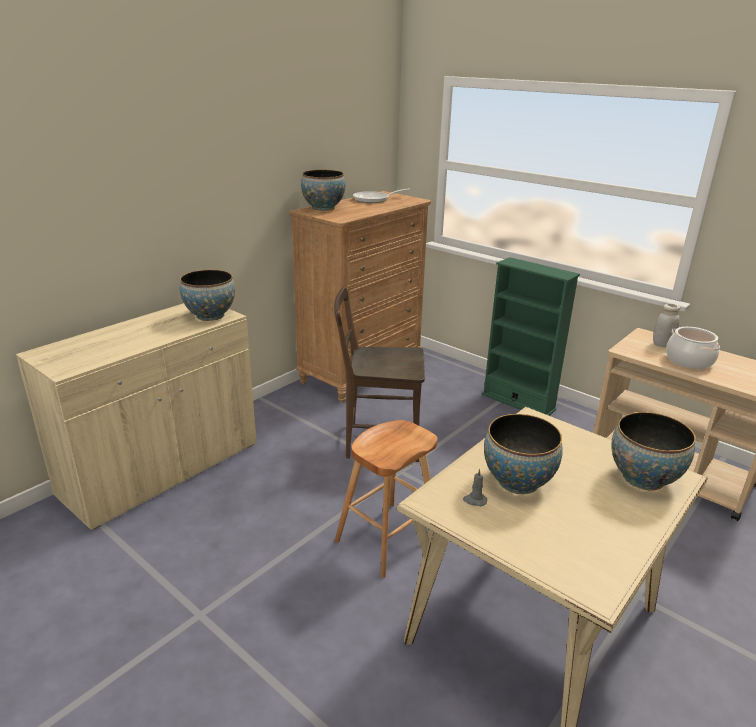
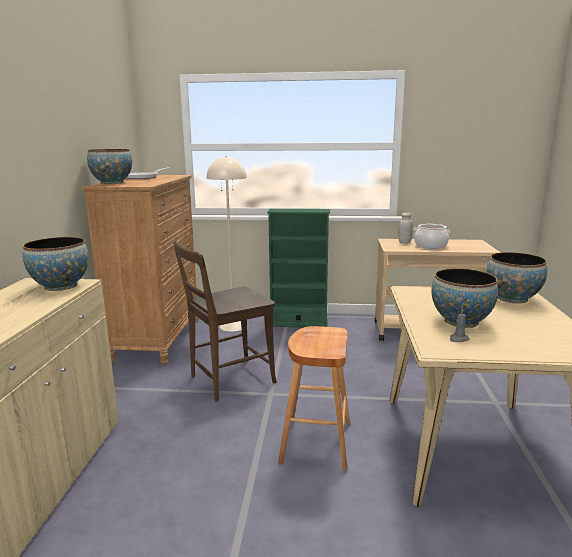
camera: 35 degrees left, 10 degrees down
(445, 381) = (233, 326): none -> beige floor lamp

